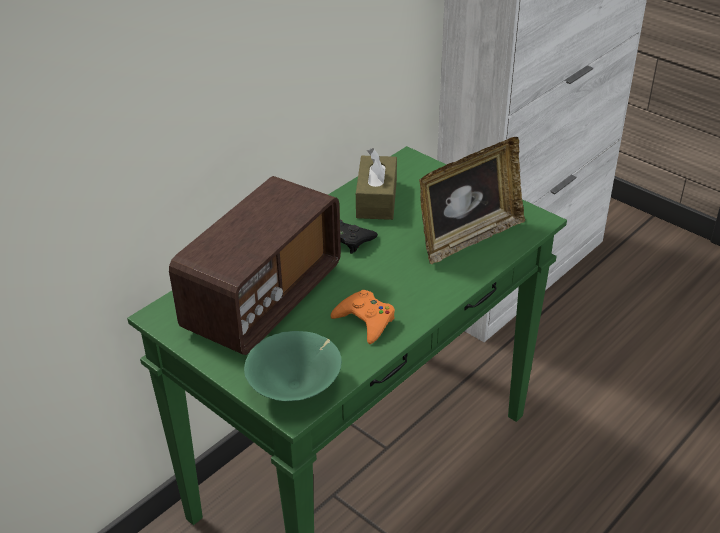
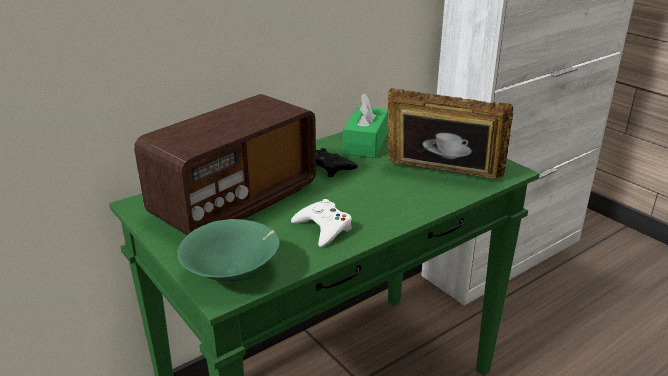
camera: 10 degrees right, 10 degrees down
(365, 321) = (323, 228): orange game controller -> white game controller
(376, 199) = (365, 143): brown tissue box -> green tissue box
(468, 237) = (442, 176): picture frame -> picture frame turned 135 degrees counterclockwise

